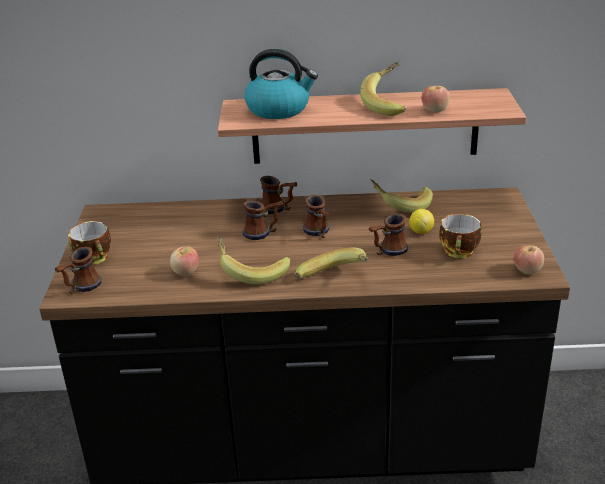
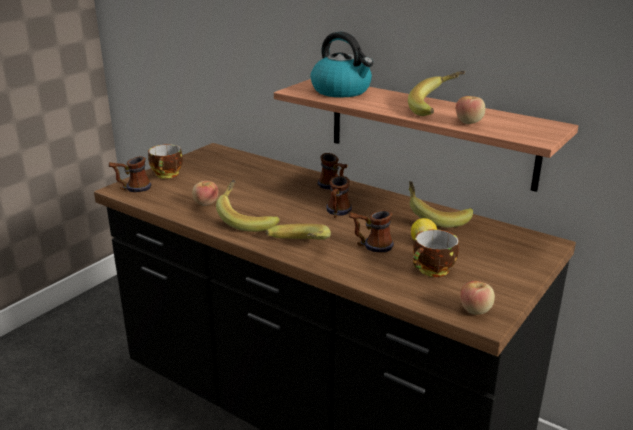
camera: 35 degrees right, 5 degrees down
(263, 232) = (297, 198): mug -> none

